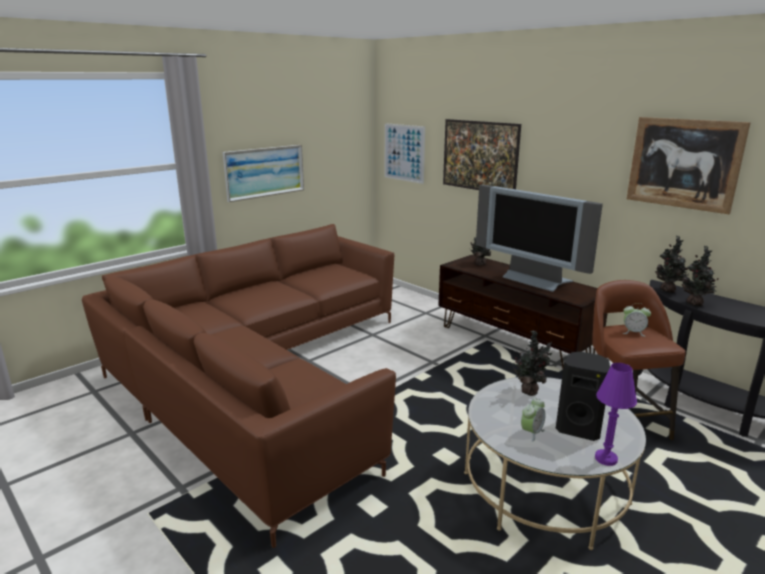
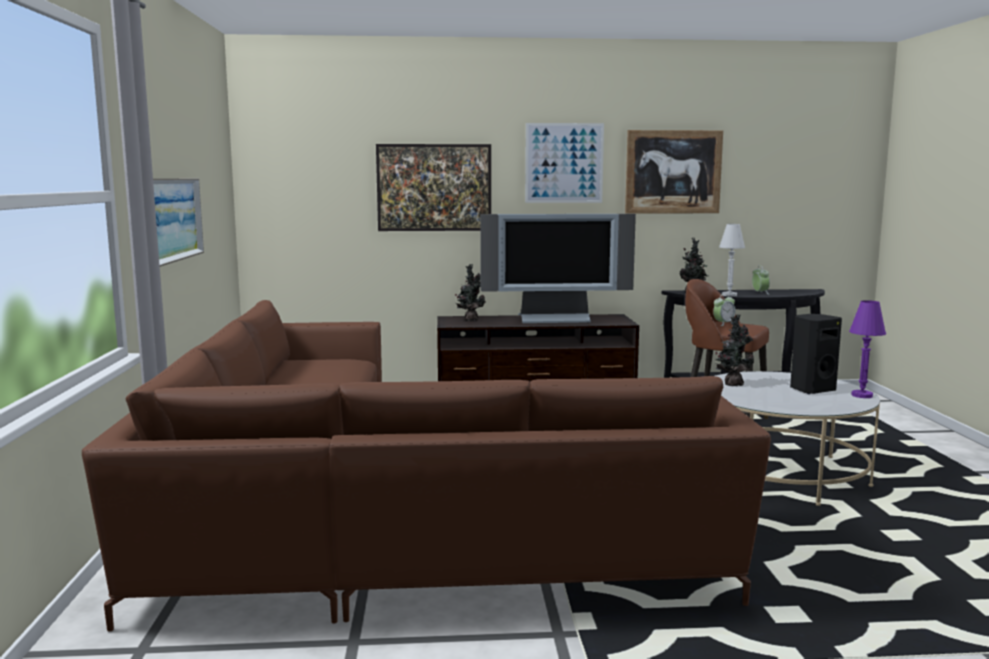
camera: 50 degrees left, 10 degrees down
(404, 153) = (298, 196): picture -> picture (564, 163)
(531, 432) = (800, 400): alarm clock -> alarm clock (760, 293)
(695, 304) = (729, 295): potted plant -> white table lamp

